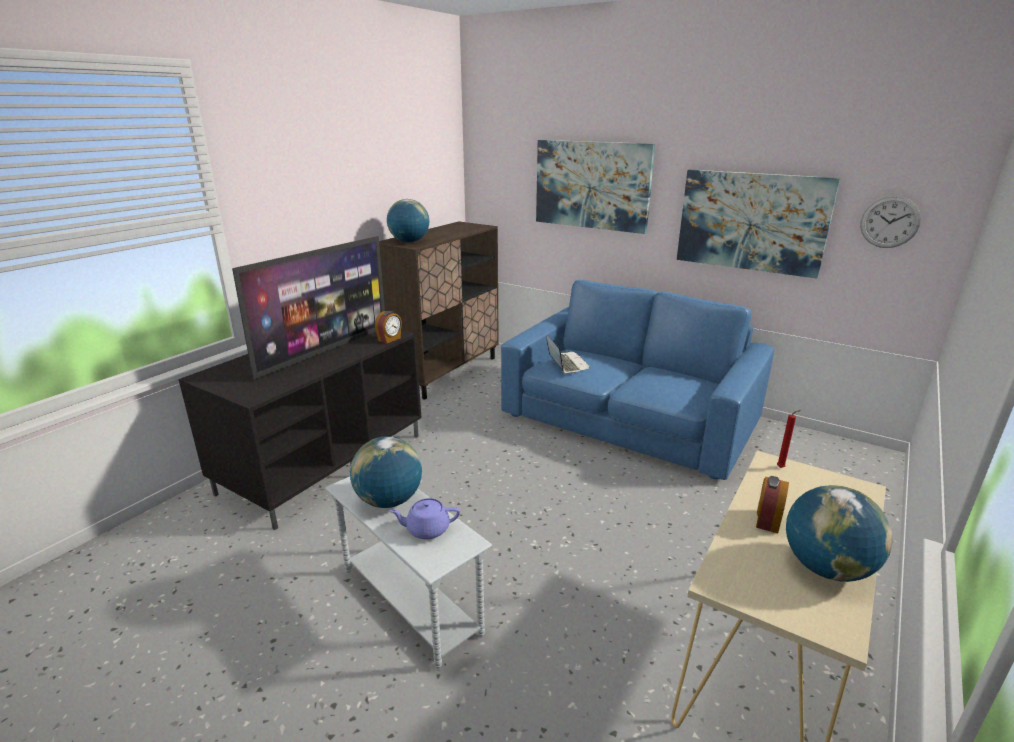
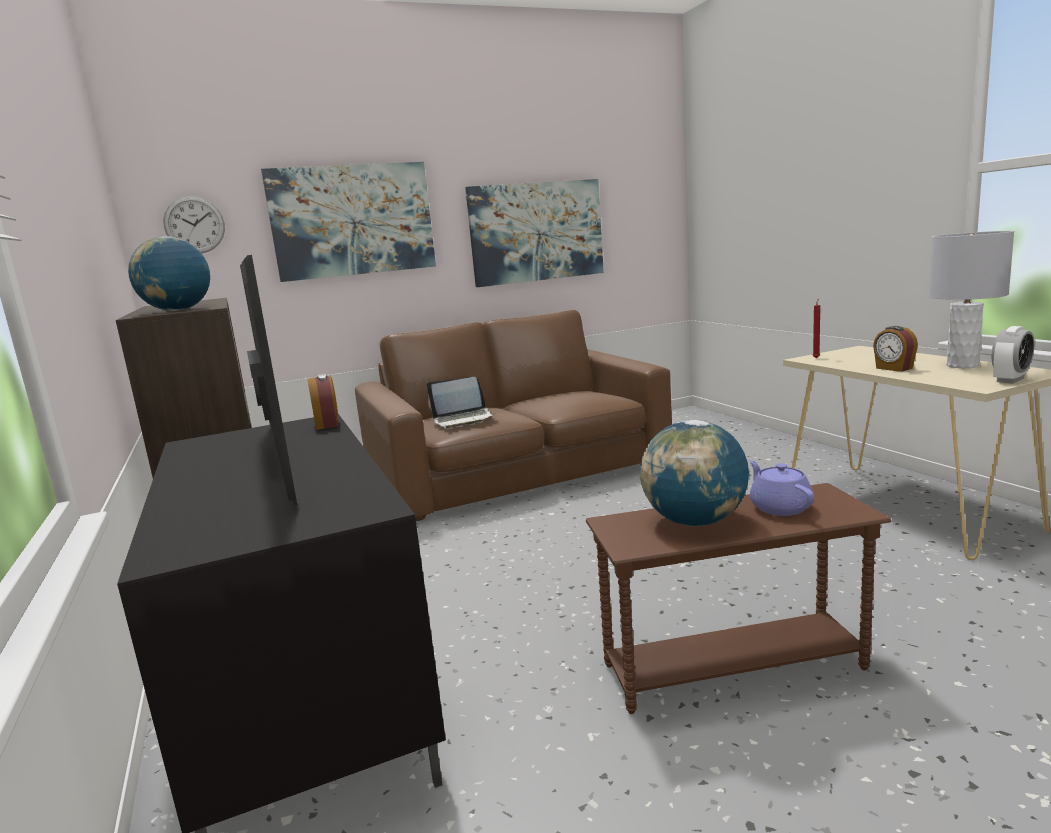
camera: 55 degrees left, 10 degrees down
(409, 602) = (734, 668): white side table -> brown side table
(426, 529) = (779, 507): purple teapot -> purple teapot turned 135 degrees clockwise
(566, 364) = (463, 419): laptop -> laptop turned 150 degrees clockwise
(629, 418) = (516, 469): blue sofa -> brown sofa
(770, 606) = (1010, 380): none -> alarm clock
(826, 568) = (961, 365): globe -> grey table lamp
(889, 222) = (636, 212): wall clock -> wall clock (194, 225)

